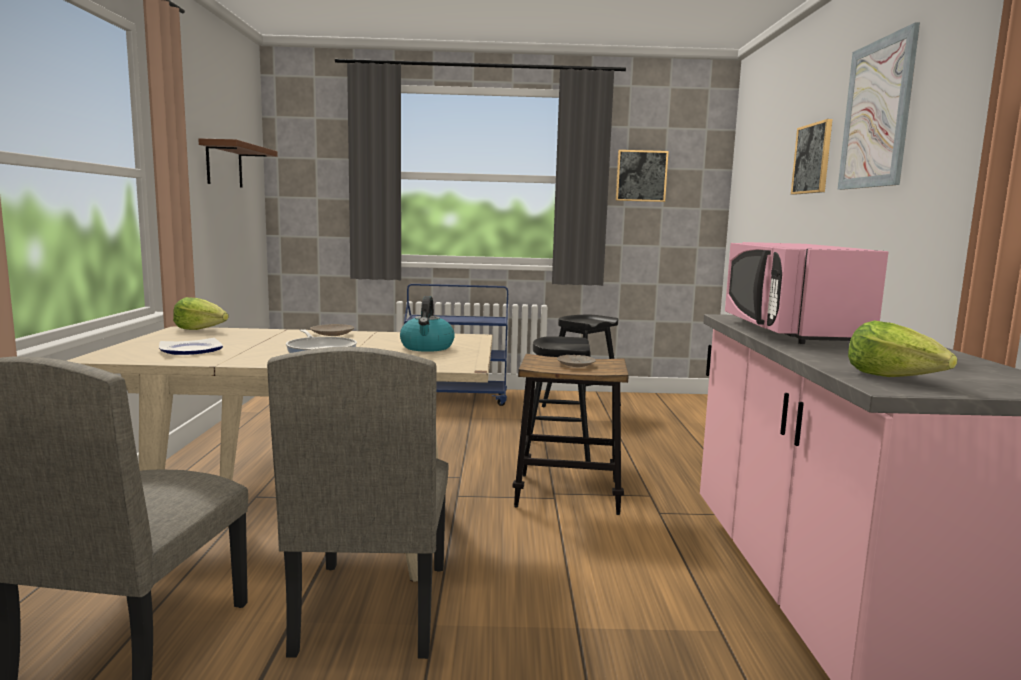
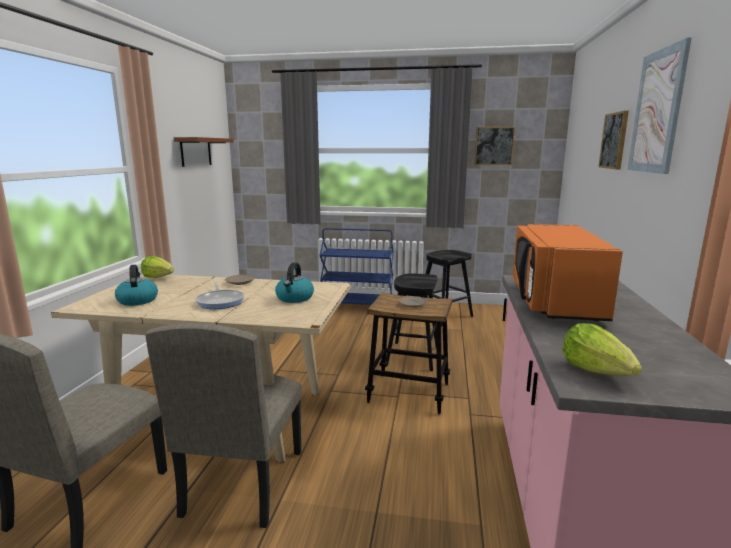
camera: 10 degrees right, 5 degrees up
(190, 351) = (137, 300): plate -> kettle
(789, 332) = (553, 301): pink microwave -> orange microwave

